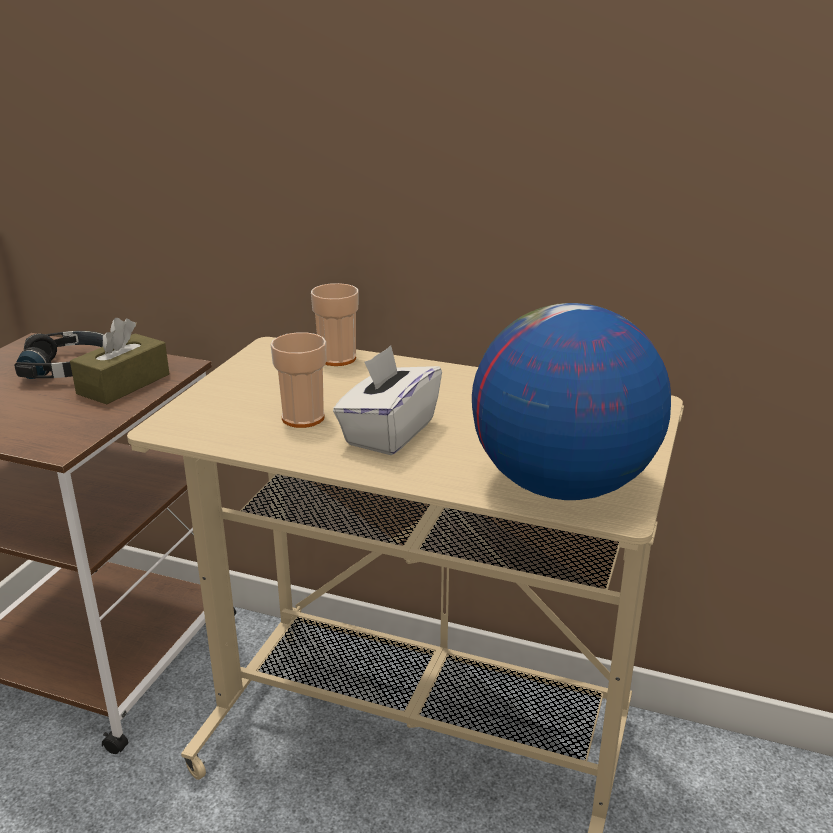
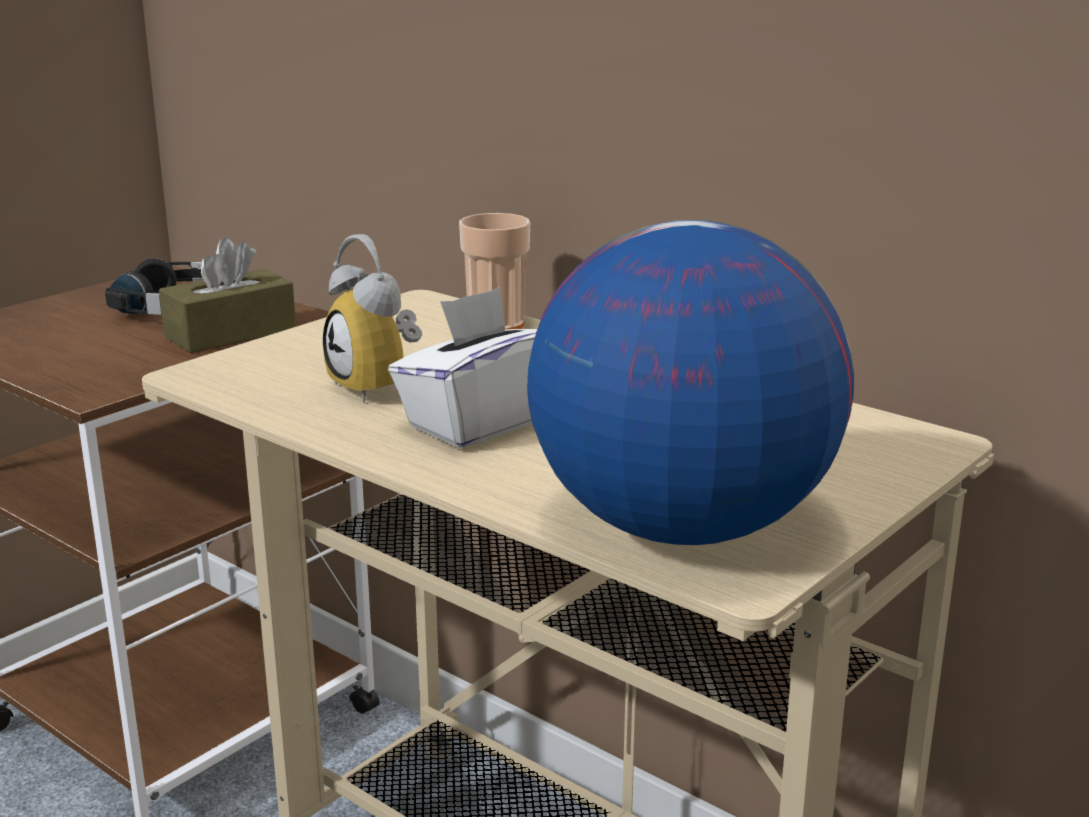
camera: 20 degrees right, 5 degrees down
(303, 418) = (382, 387): cup -> alarm clock

